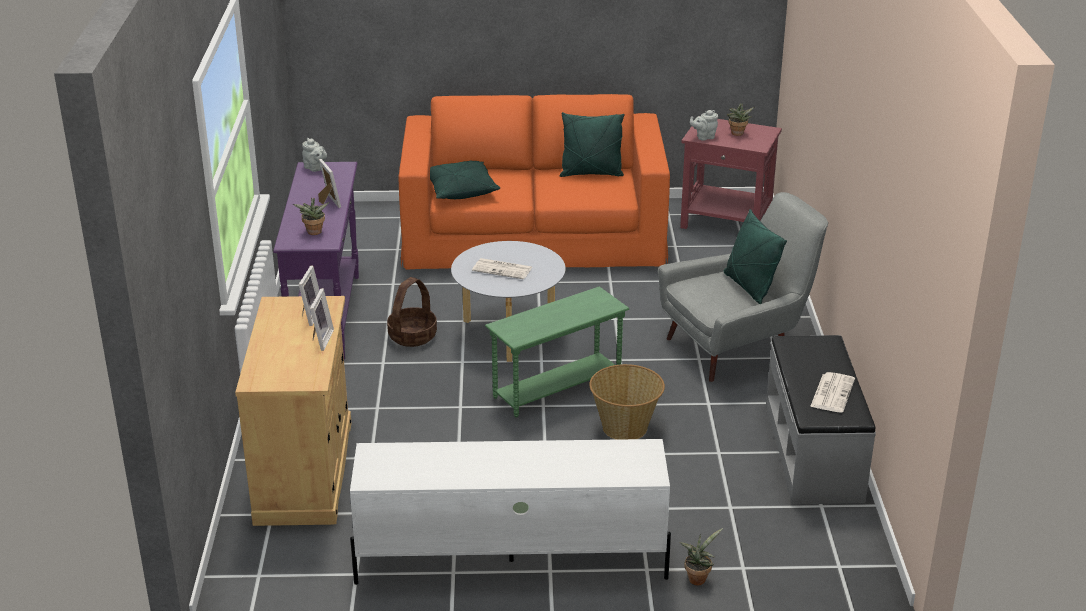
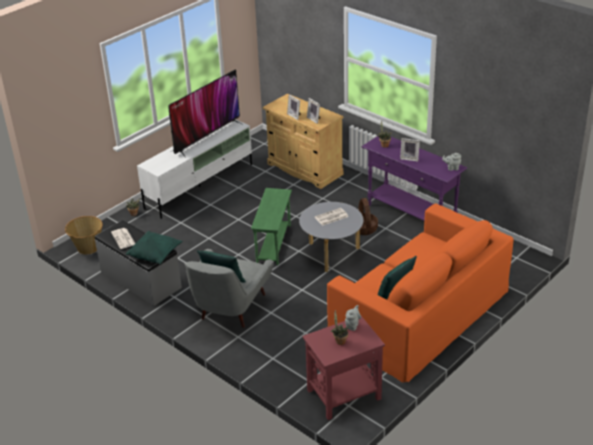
camera: 135 degrees right, 5 degrees up
(460, 190) = (429, 244): green pillow -> green pillow (155, 254)
(465, 466) = (207, 137): none -> television
(625, 428) = (224, 245): basket -> basket (88, 247)

